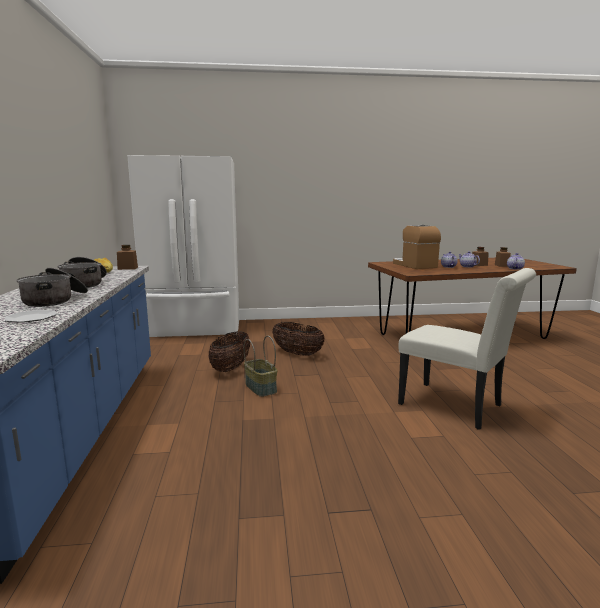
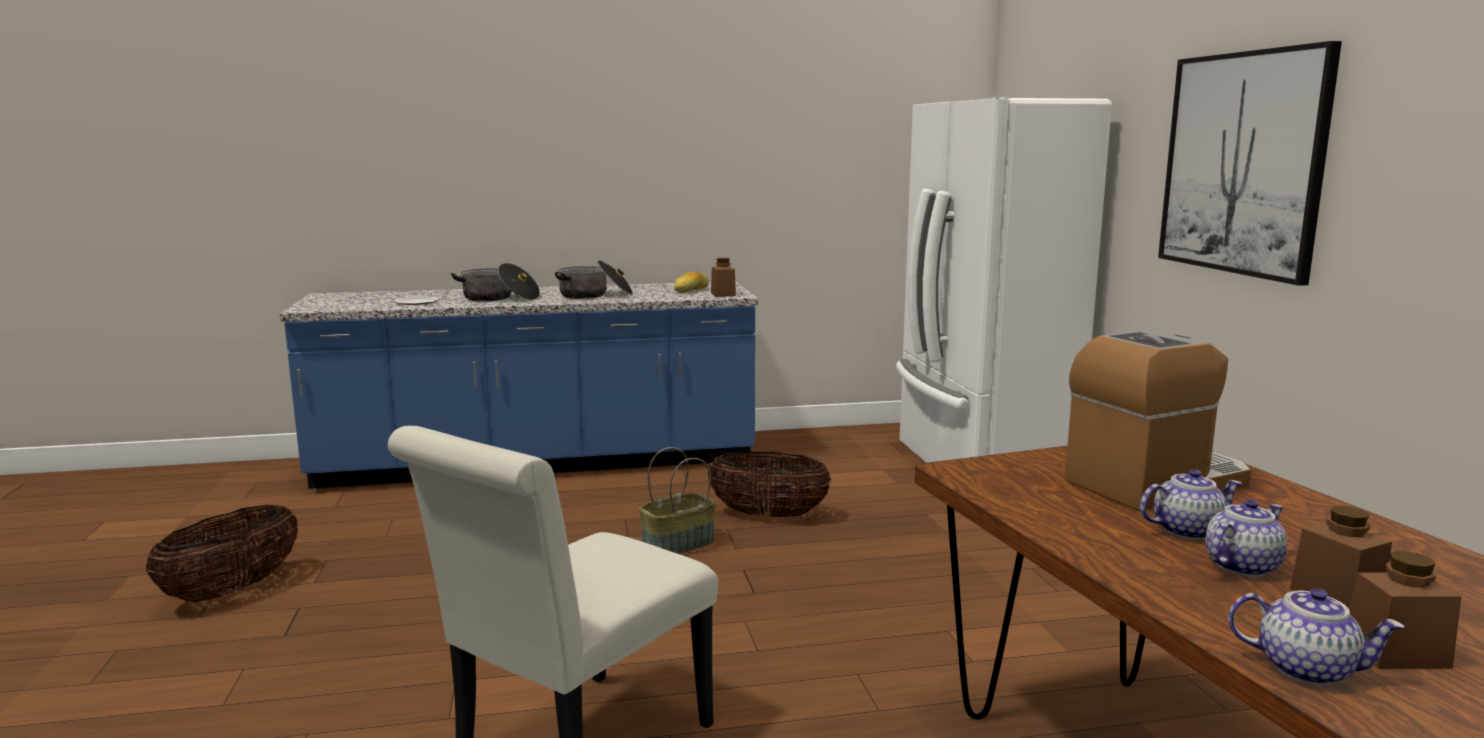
camera: 85 degrees right, 0 degrees up
(297, 353) = (874, 567): basket -> basket (232, 590)
(306, 185) = (1242, 163): none -> picture

